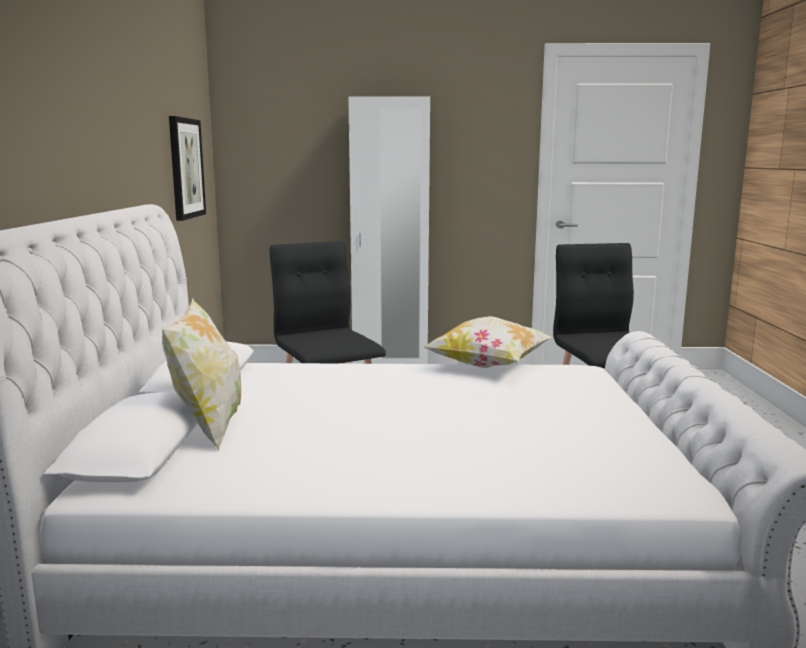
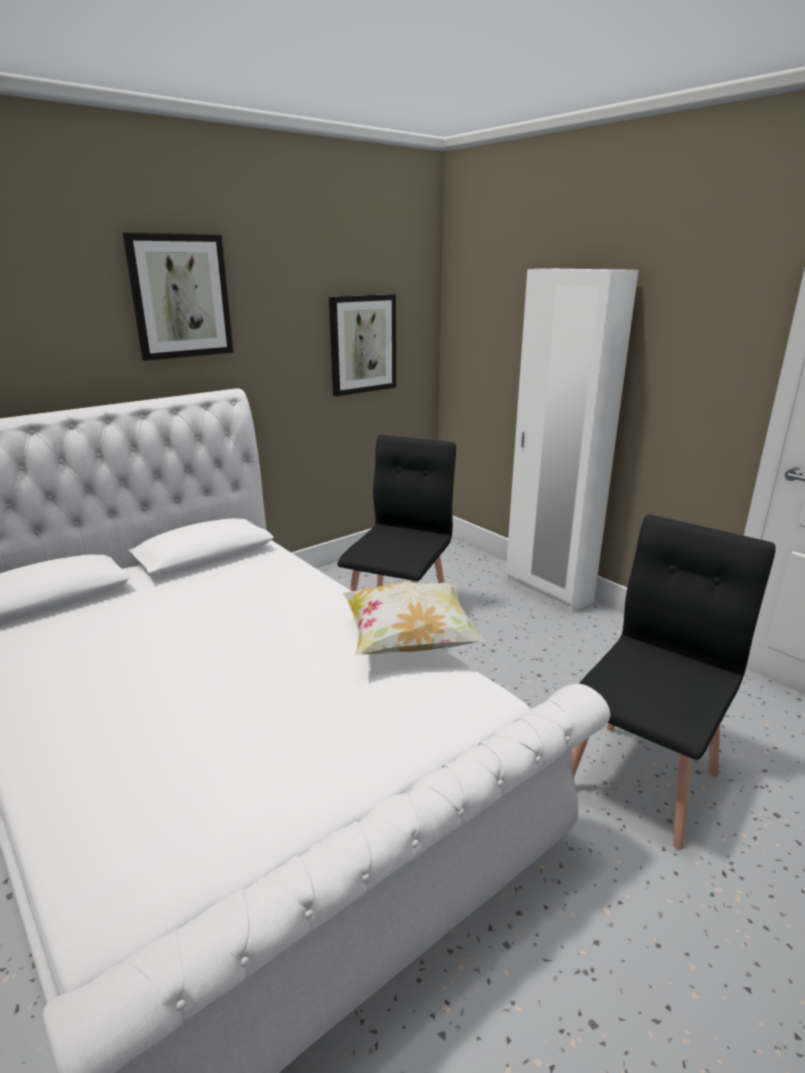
camera: 50 degrees right, 10 degrees up
(98, 97) = (180, 297): none -> picture
(209, 426) = (114, 598): pillow -> none

